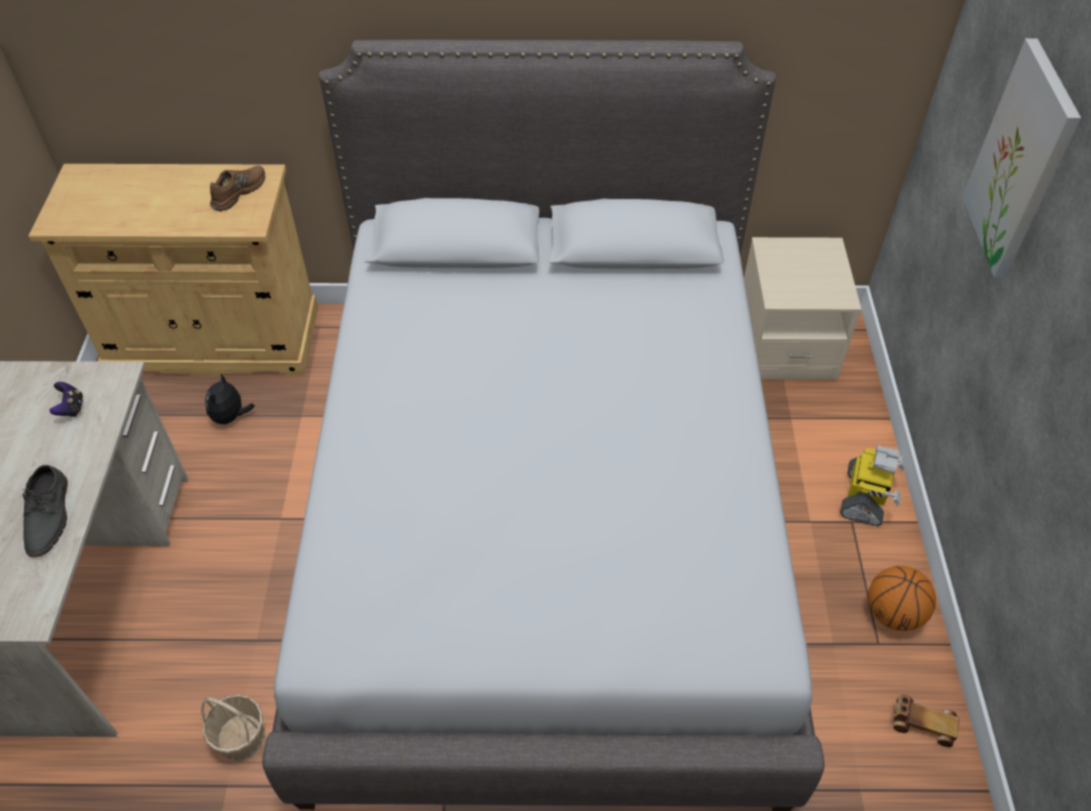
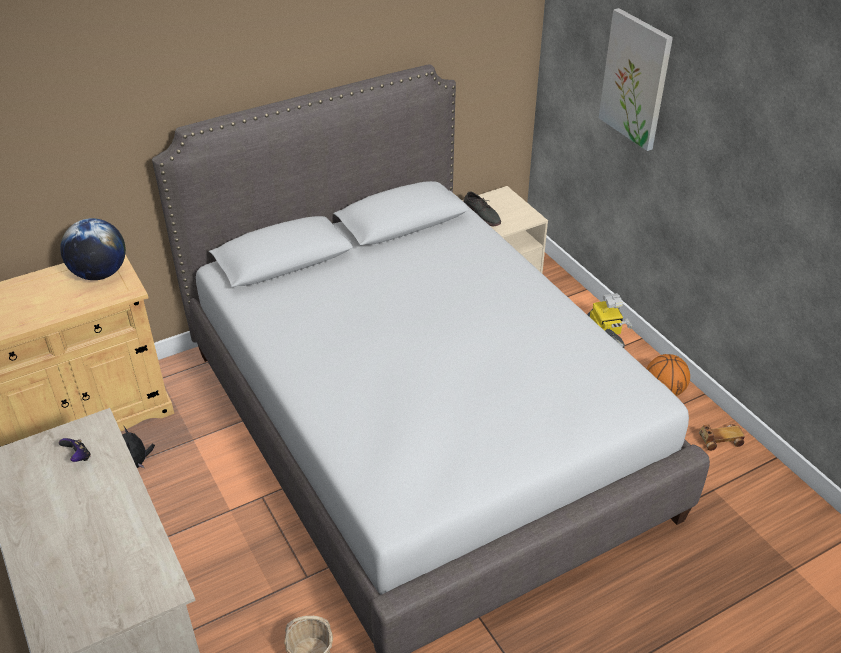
camera: 30 degrees left, 10 degrees down
(49, 515) = (124, 526): grey shoe -> grey shoe (482, 214)
(238, 192) = (100, 274): brown shoe -> globe

